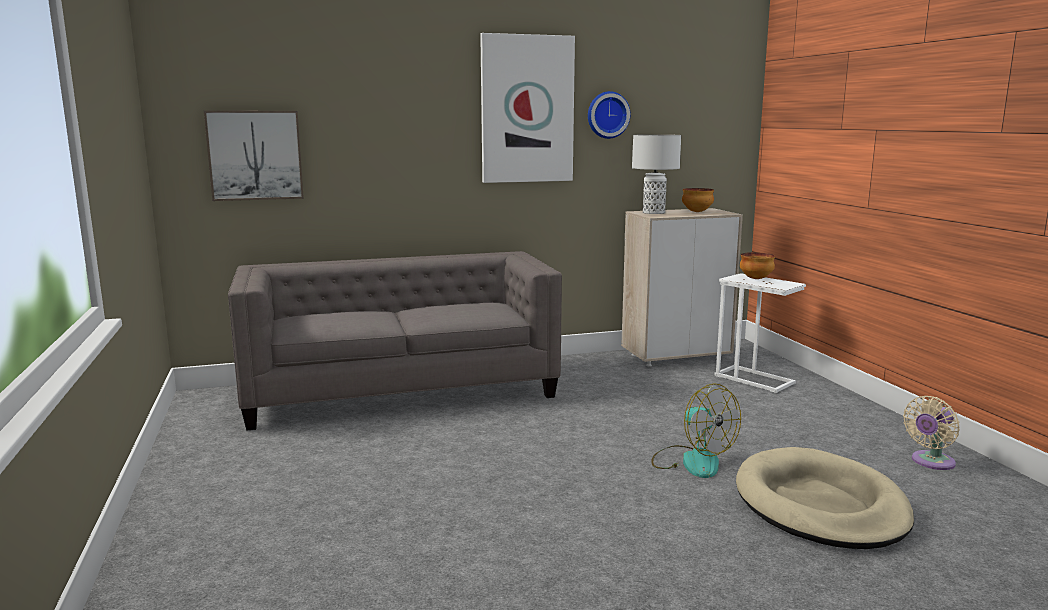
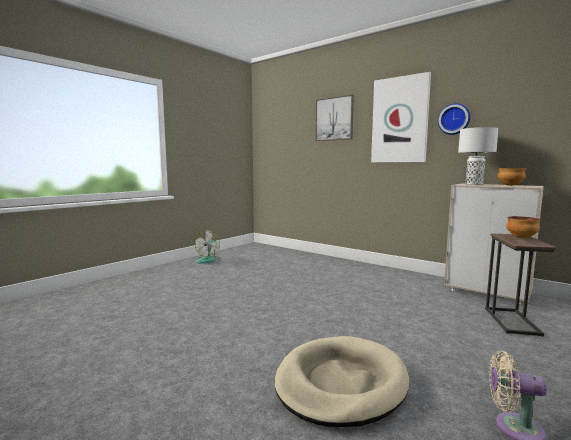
camera: 55 degrees right, 5 degrees down
(255, 155) = (282, 149): picture -> picture (334, 119)
(401, 392) = (307, 261): grey sofa -> none
(692, 461) = (339, 330): fan -> fan (209, 260)
(753, 379) = (511, 321): white side table -> brown side table

